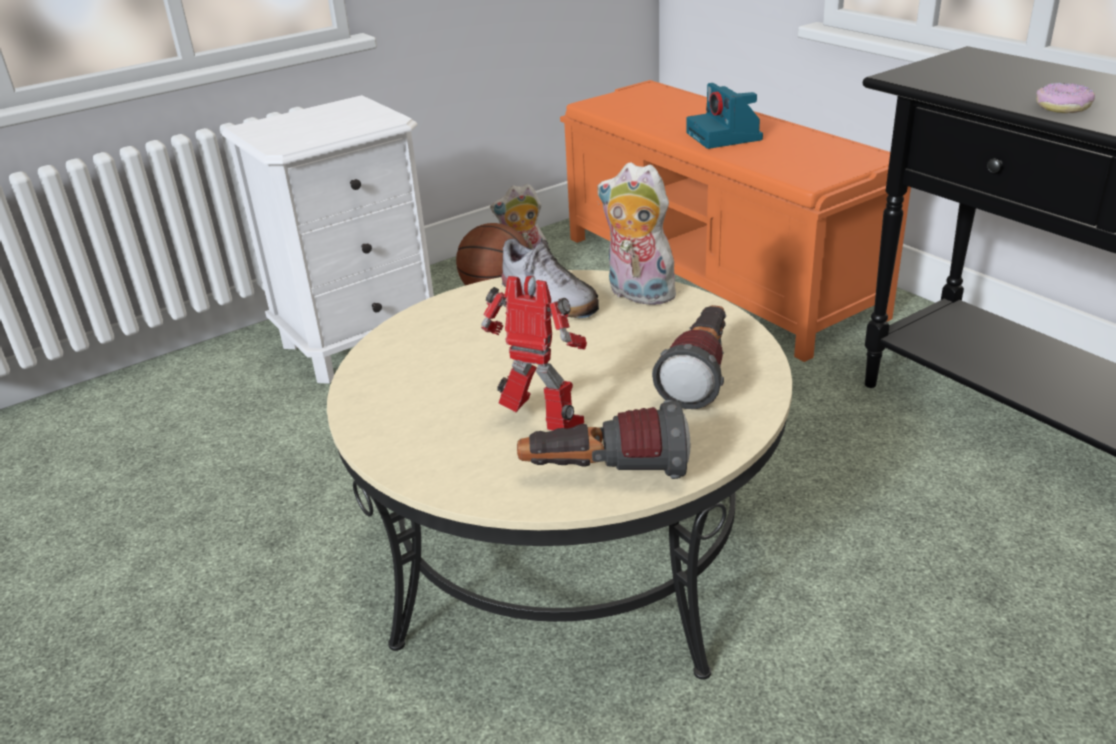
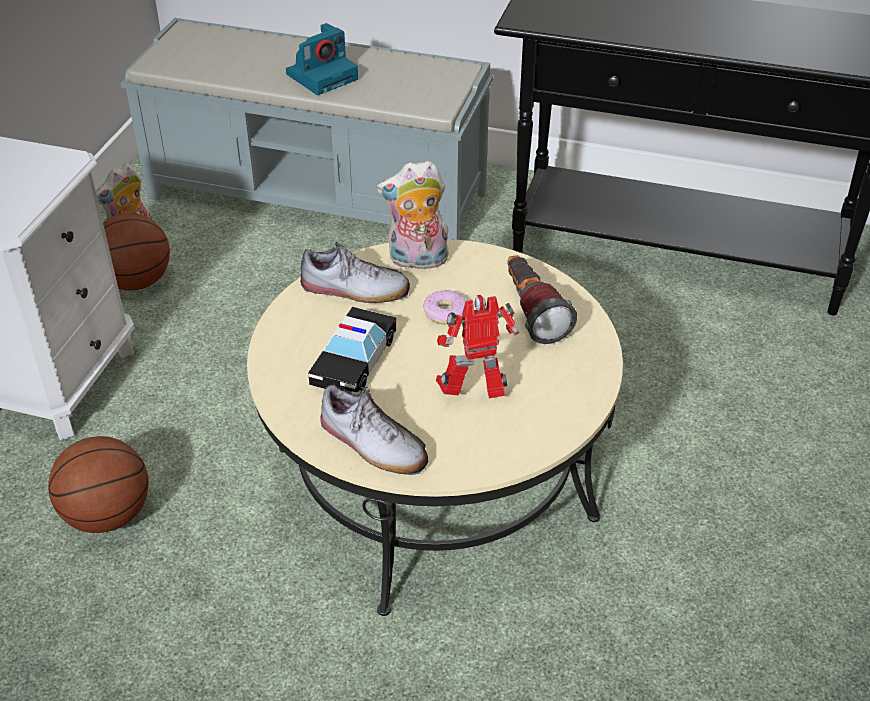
camera: 40 degrees left, 10 degrees up
(283, 451) = (107, 516): none -> basketball
(394, 424) = (373, 443): none -> shoe
(470, 352) = (354, 361): none -> toy car
(604, 475) = (554, 413): flashlight -> none
(718, 276) = (319, 195): orange bench -> grey bench
(725, 137) = (323, 76): camera -> camera turned 75 degrees counterclockwise
(1062, 107) = (653, 32): donut -> donut (444, 313)

